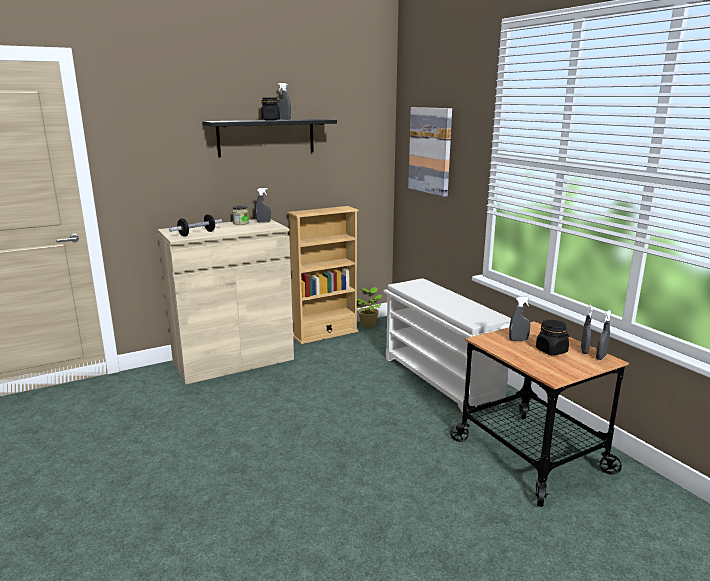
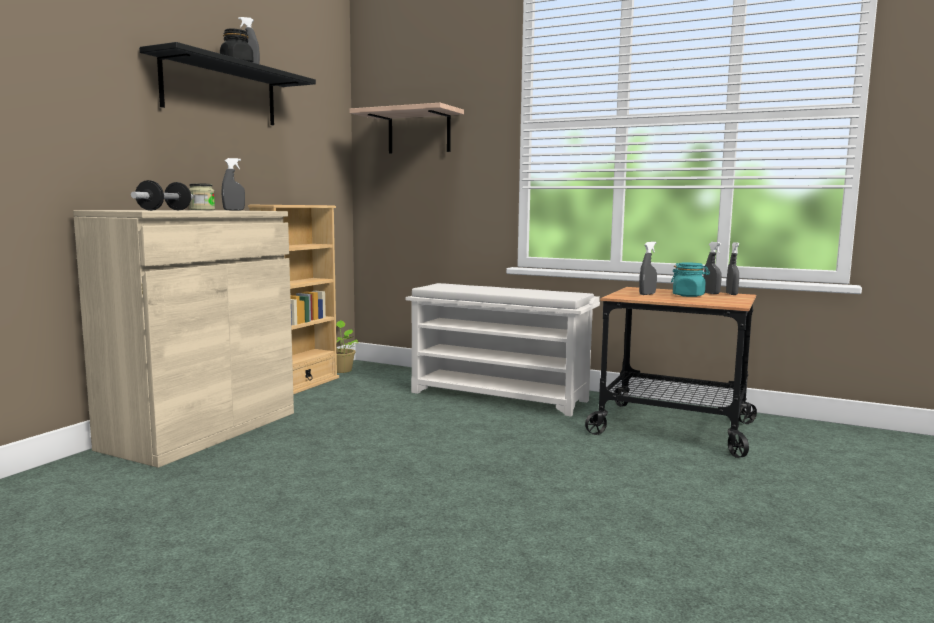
camera: 35 degrees left, 10 degrees down
(430, 150) = (419, 132): picture -> shelf
(551, 350) = (688, 295): black jar -> turquoise jar

